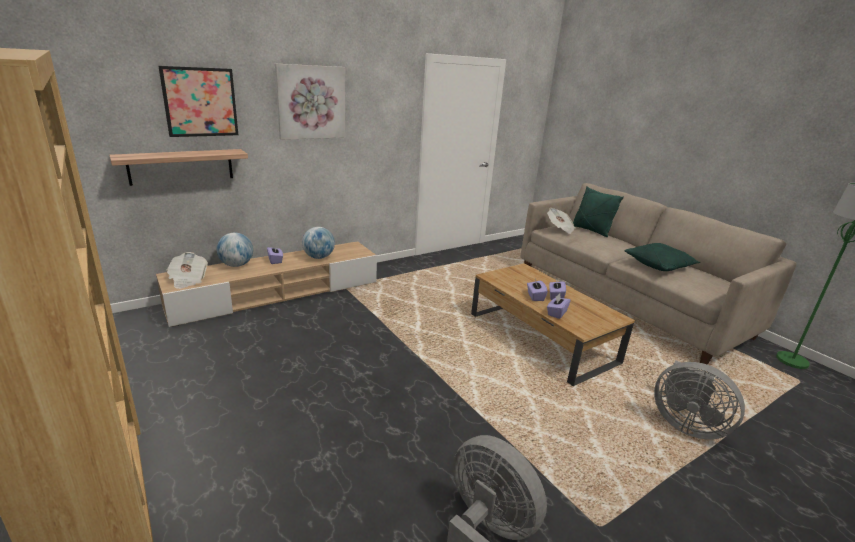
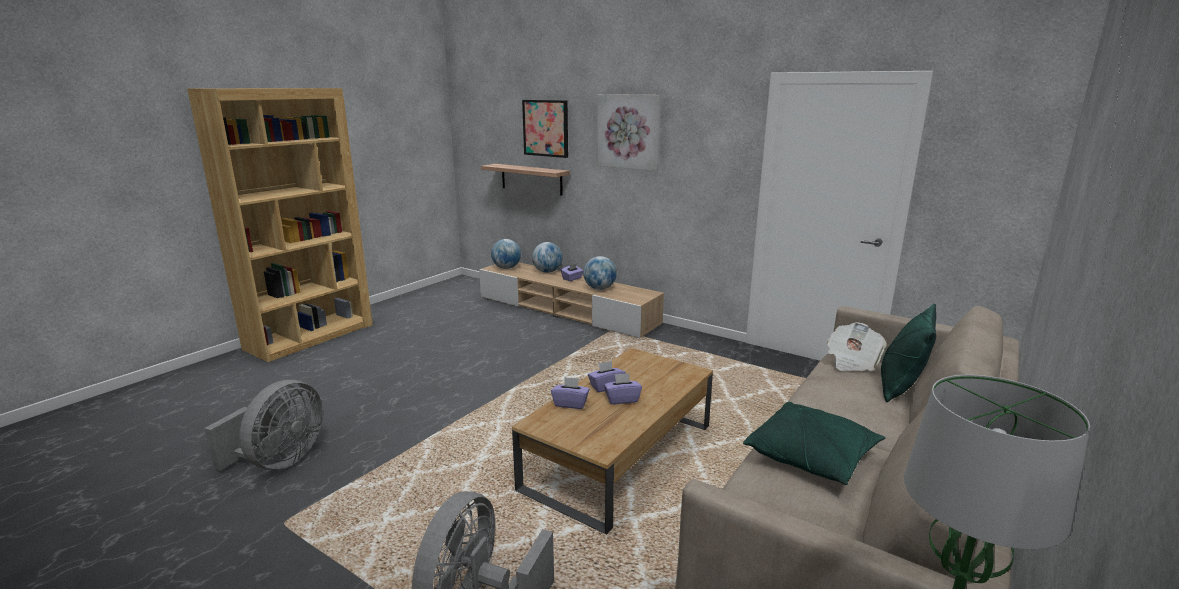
camera: 70 degrees right, 5 degrees down
(188, 280) = (506, 268): newspaper -> globe

